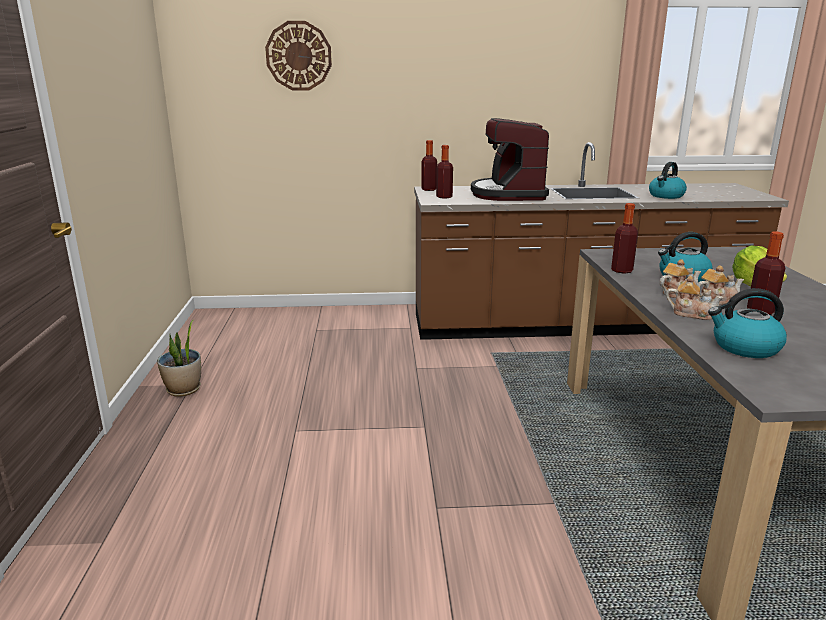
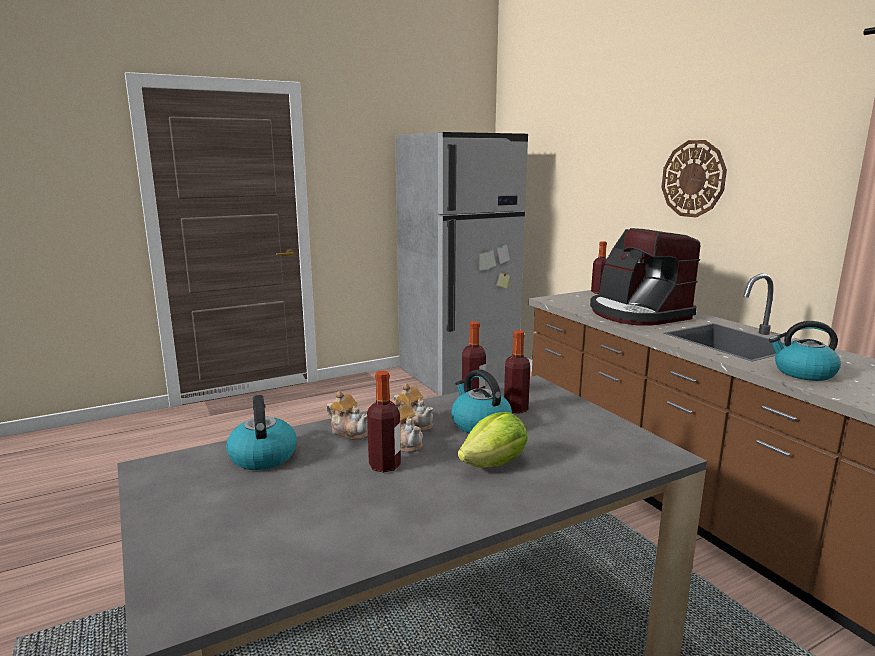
camera: 65 degrees right, 5 degrees down
(184, 390) = (371, 383): potted plant -> none
(234, 338) = (457, 374): none -> grey fridge
(298, 56) = (561, 155): wall clock -> wall clock (693, 179)
(444, 197) = (575, 299): bottle -> bottle (515, 409)
(508, 194) = (637, 314): coffee machine -> coffee machine turned 90 degrees counterclockwise
(691, 314) = (349, 432): teapot -> teapot turned 60 degrees counterclockwise

